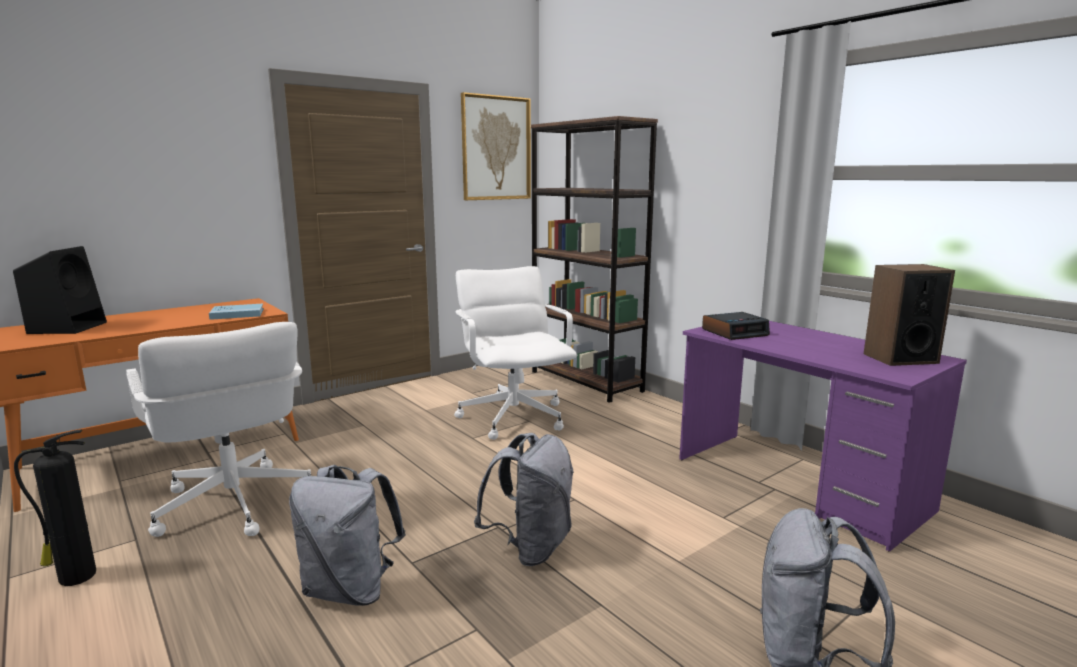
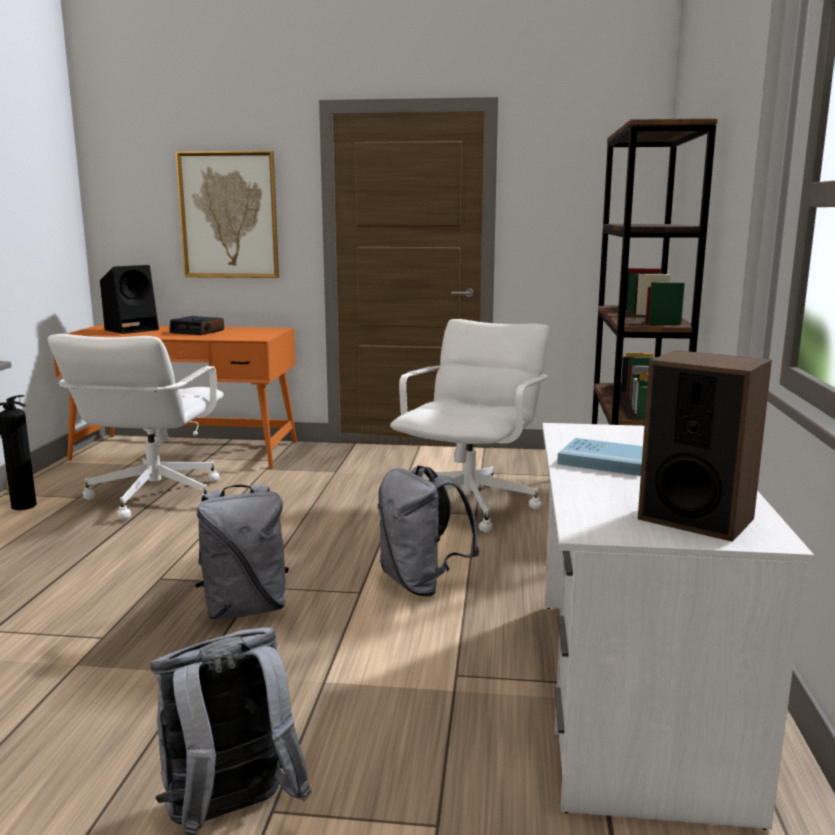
camera: 45 degrees right, 0 degrees up
(237, 314) = (237, 336): blue book -> blue book (606, 461)
(351, 589) = (100, 576): grey backpack -> grey backpack (422, 583)
(496, 148) = (593, 172): picture -> picture (229, 215)
(735, 332) = (597, 437): alarm clock -> alarm clock (198, 331)
(798, 484) = (632, 694): purple desk -> white desk

